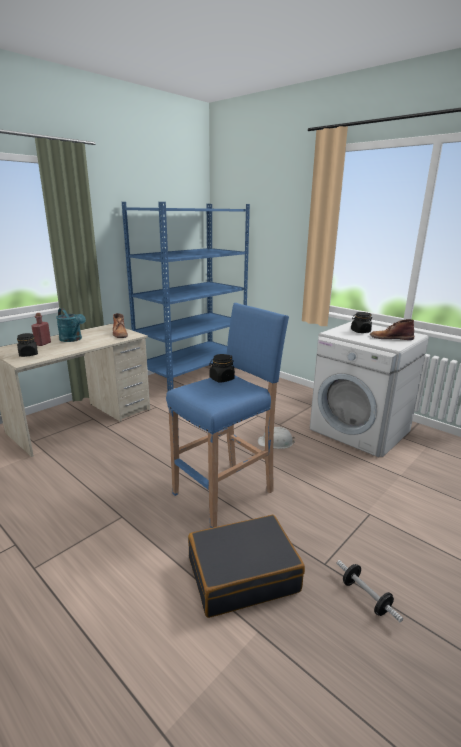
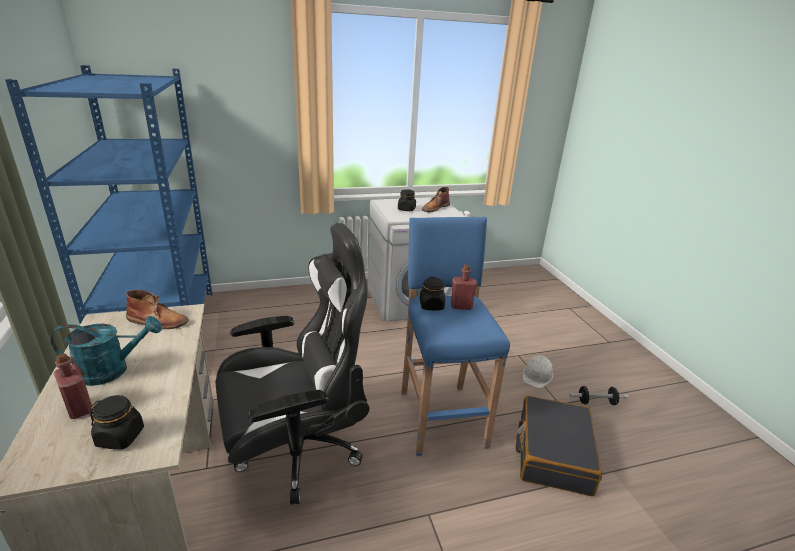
camera: 60 degrees left, 5 degrees up
(136, 446) = (293, 453): none -> black office chair
(236, 388) = (461, 306): none -> red bottle
(276, 442) = (388, 349): white hard hat -> white hard hat (537, 375)

